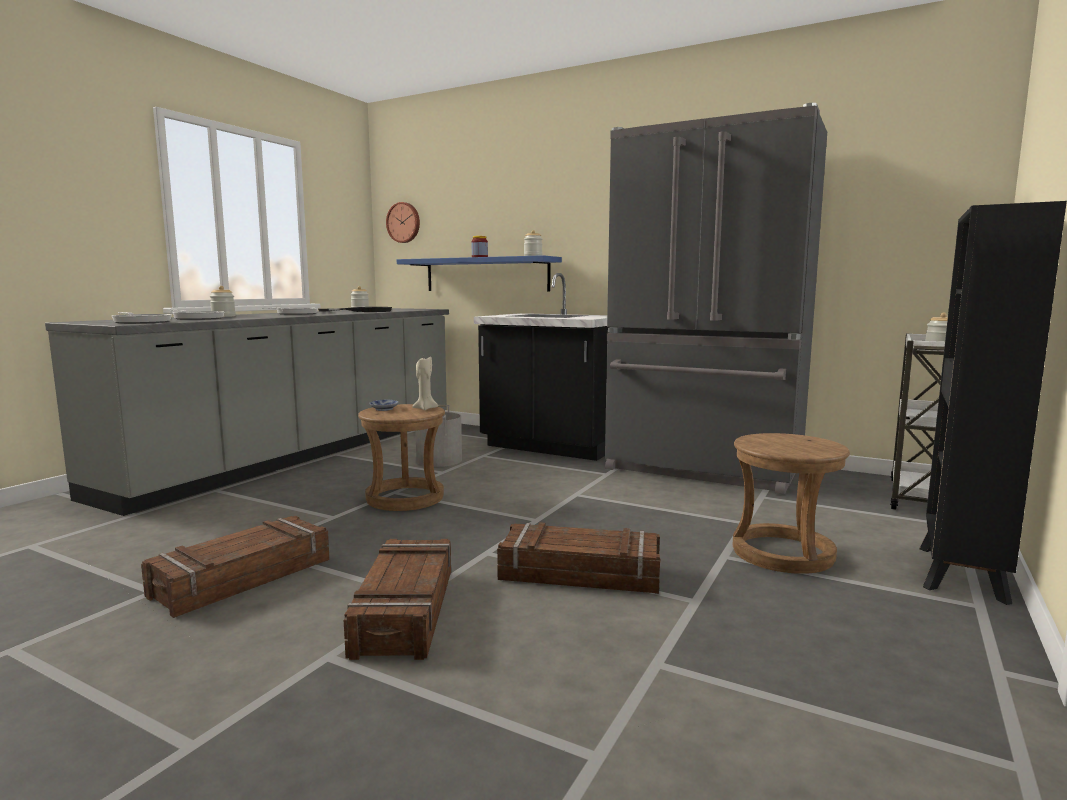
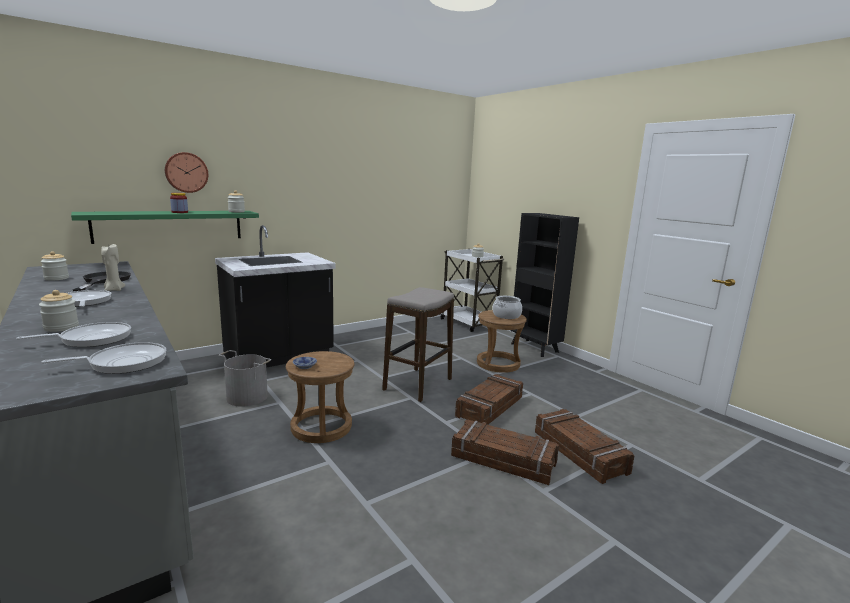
camera: 65 degrees left, 5 degrees up
(242, 577) = (417, 513): crate -> crate (579, 452)
(404, 222) = (39, 168): wall clock -> wall clock (186, 172)
(425, 408) = (322, 355): beige candle -> beige candle (114, 290)
(486, 275) = (170, 226): blue shelf -> green shelf
(585, 516) = (418, 384): none -> stool
(703, 469) = (381, 339): grey fridge -> none
(800, 446) = (506, 315): none -> cooking pot

